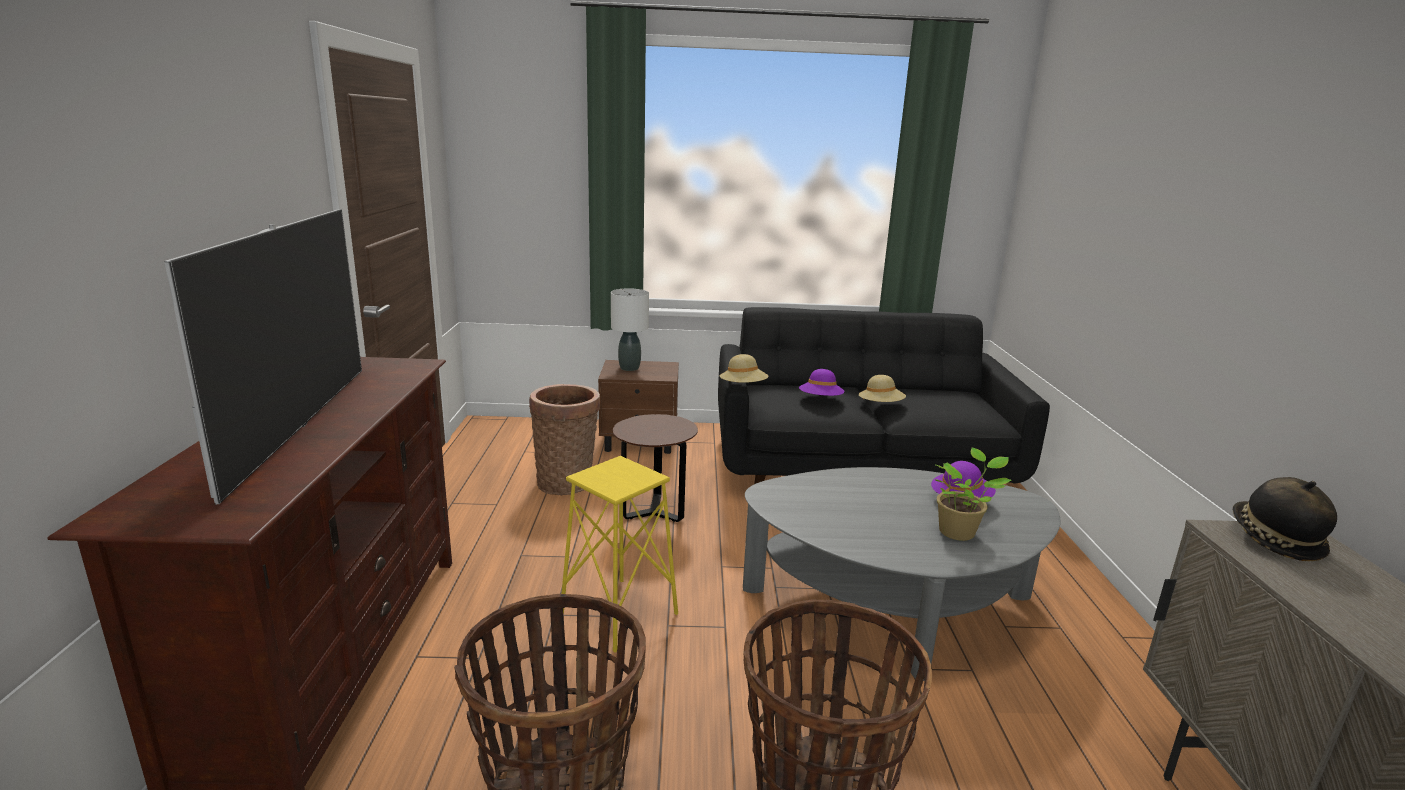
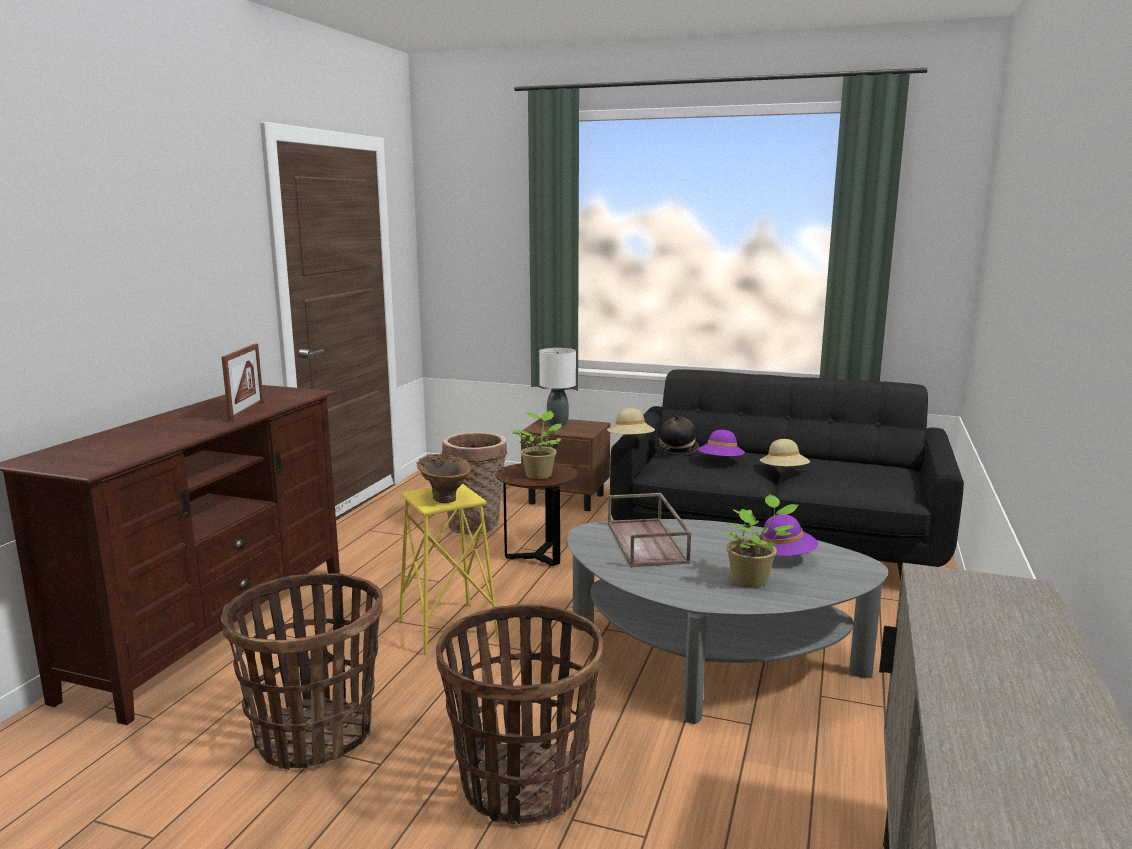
camera: 20 degrees right, 5 degrees down
(301, 425) = (186, 423): television -> none
(365, 400) = (246, 412): none -> picture frame
(622, 478) = (445, 497): none -> brown vase
(660, 430) = (539, 475): none -> potted plant
(831, 501) = (648, 542): none -> brown tray
(1273, 540) = (977, 587): hat -> hat (676, 450)

